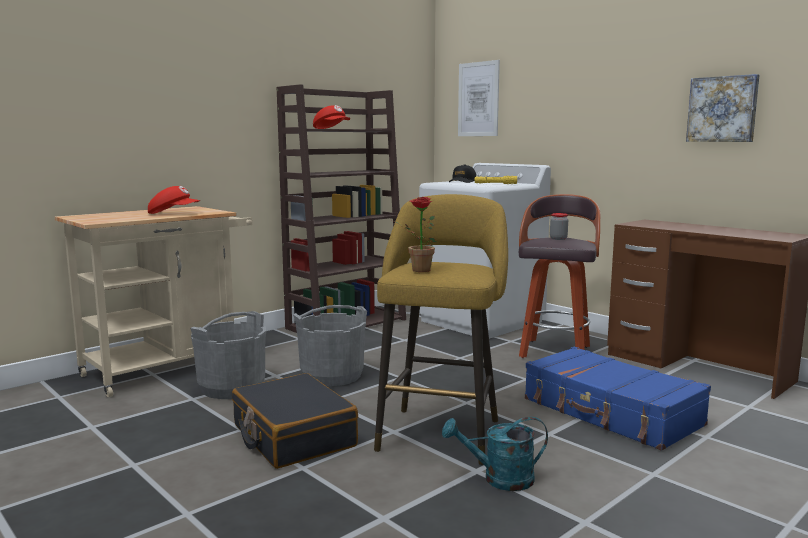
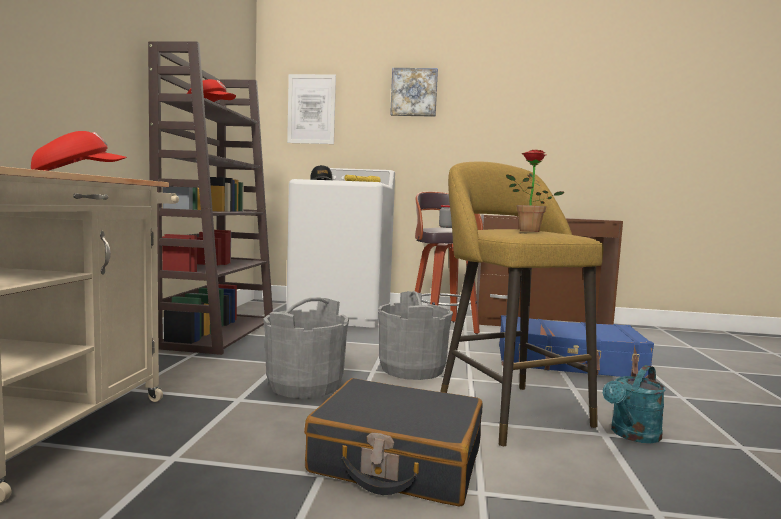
camera: 40 degrees left, 5 degrees down
(232, 387) = (206, 427): grey bucket -> grey bucket (412, 369)
(722, 109) = (540, 130): picture -> picture (414, 92)

